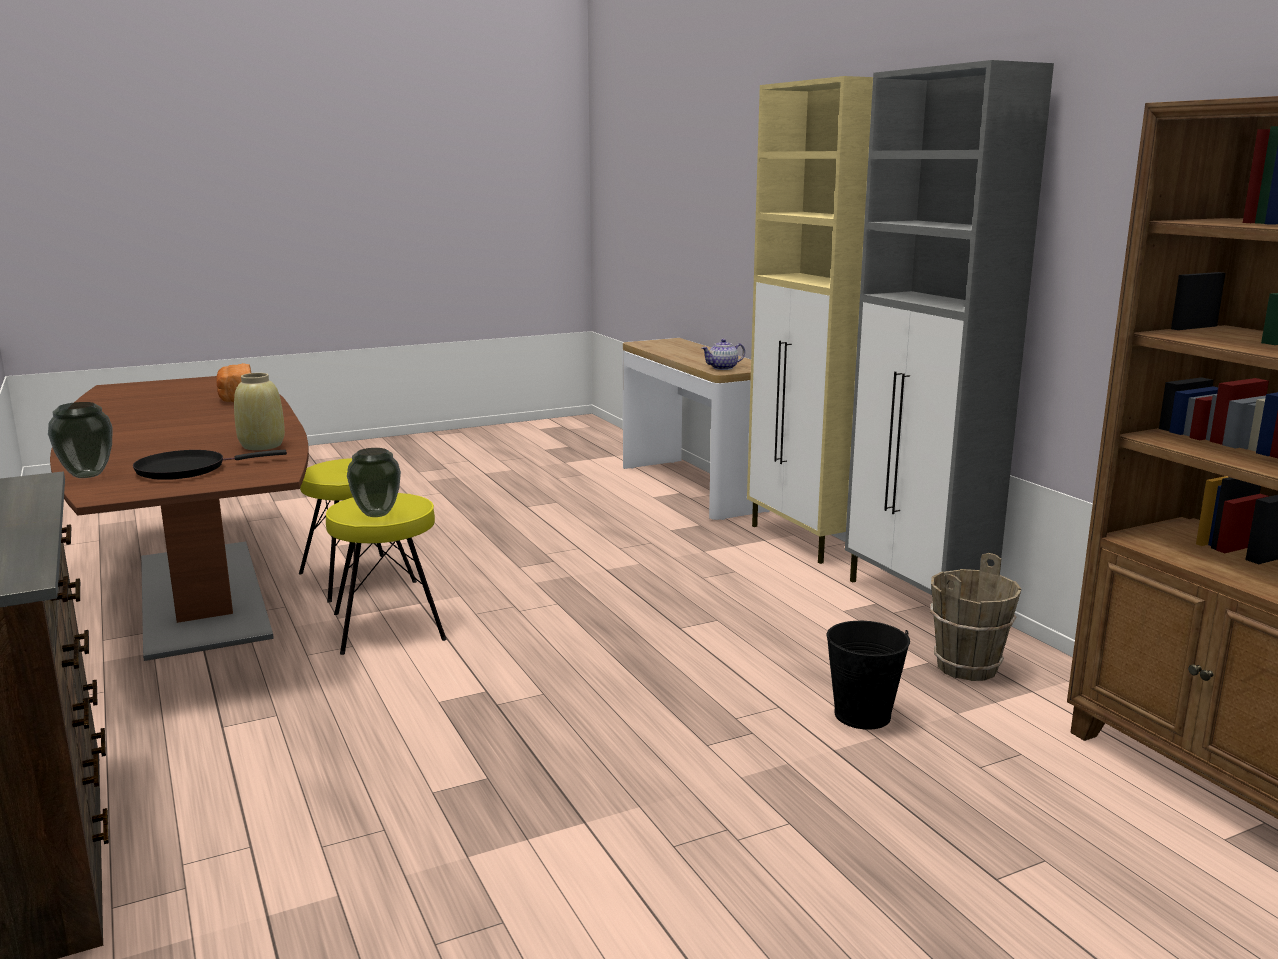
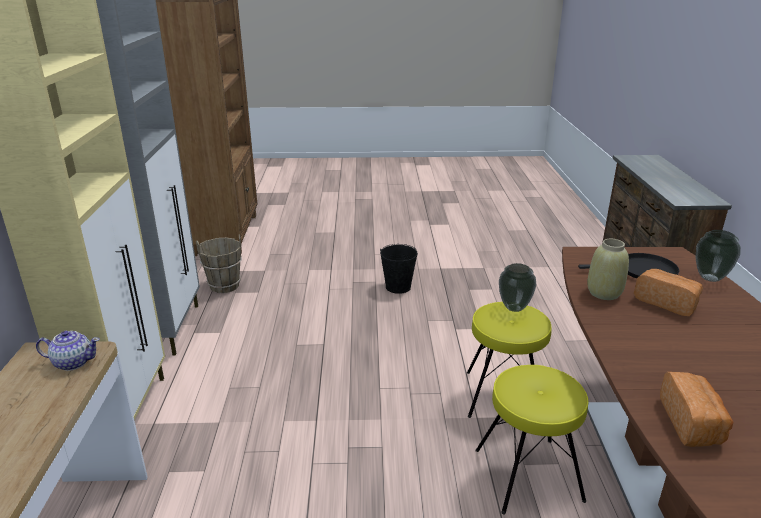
camera: 155 degrees left, 10 degrees up
(185, 448) = (666, 302): none -> bread
(862, 715) = (301, 278): black bucket -> black bucket (398, 287)

